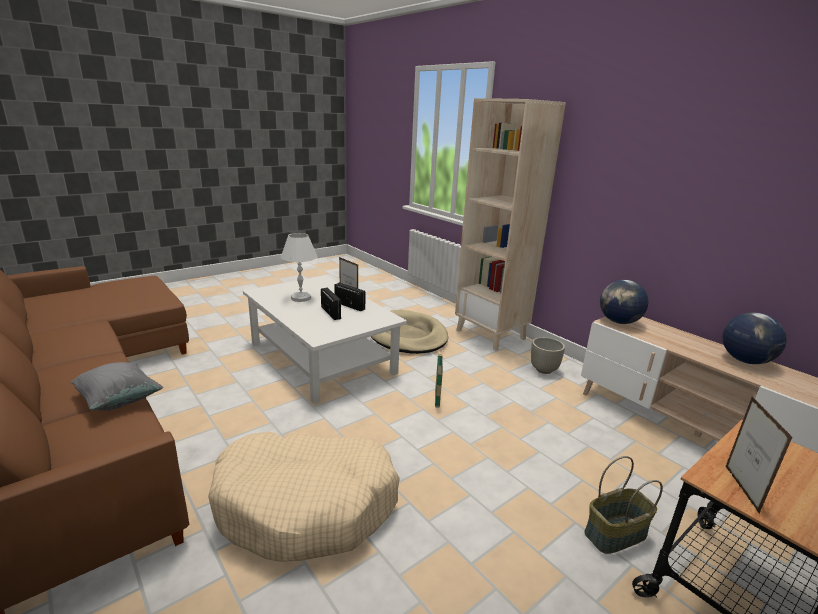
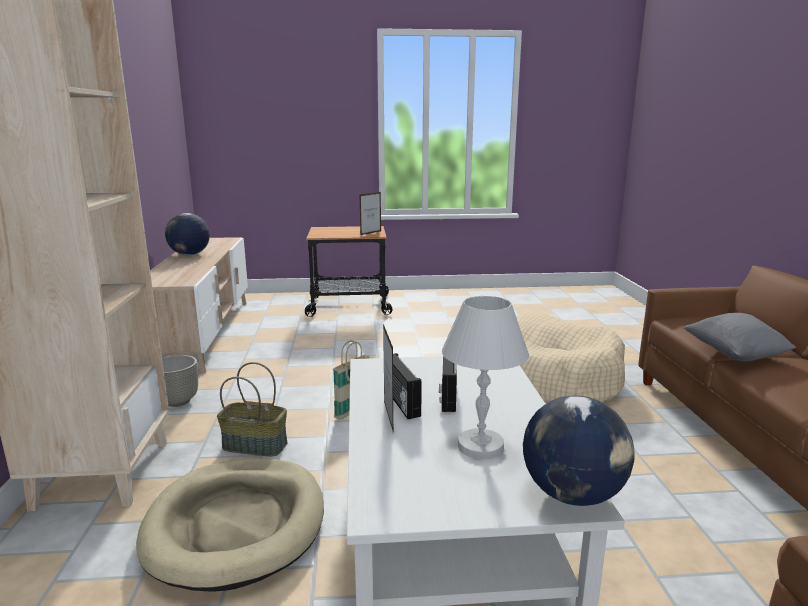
camera: 145 degrees left, 5 degrees down
(615, 535) = (363, 324): basket -> basket (256, 445)
(618, 322) = (176, 281): globe -> globe (573, 495)

